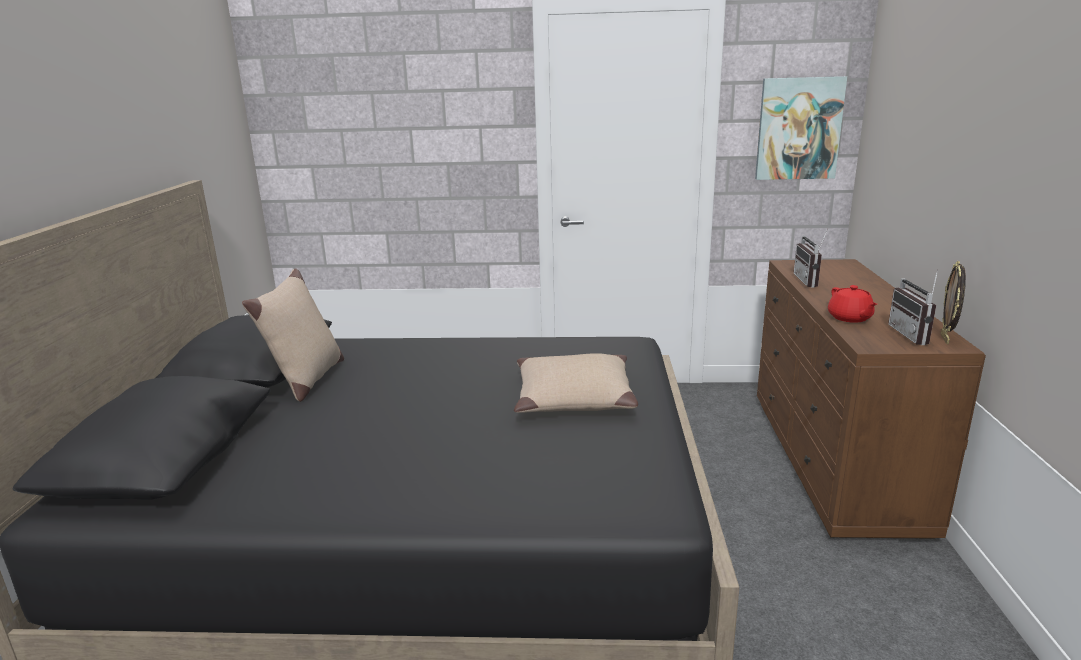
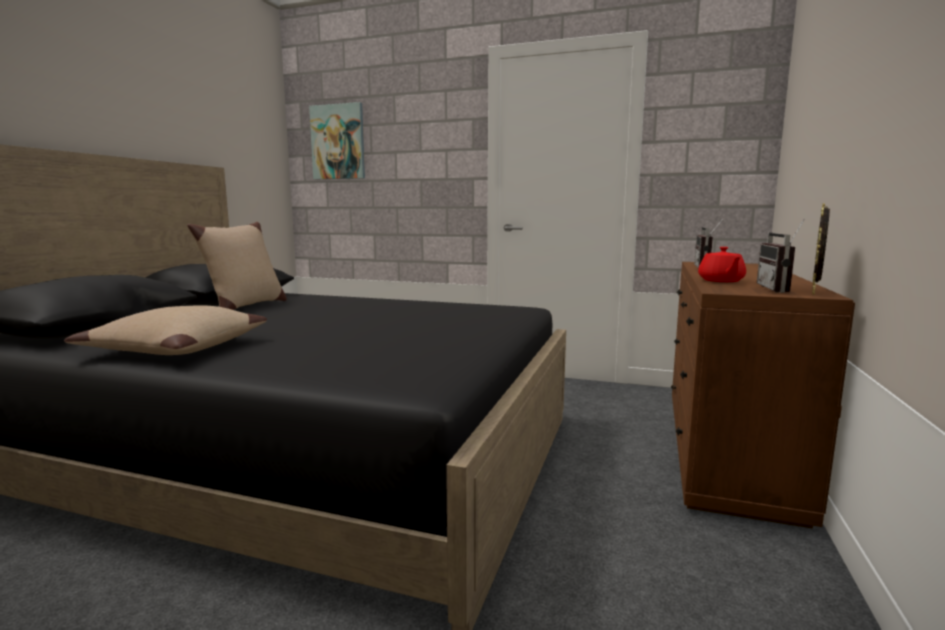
camera: 15 degrees right, 10 degrees down
(574, 398) = (432, 327): beige pillow -> beige pillow (175, 348)
(798, 129) = (717, 147): picture -> picture (338, 142)

